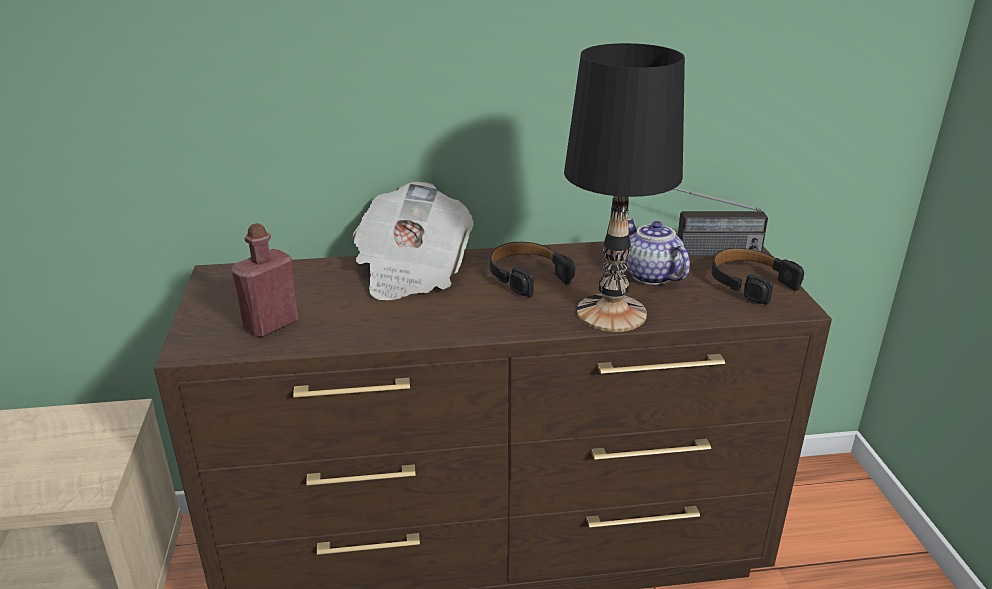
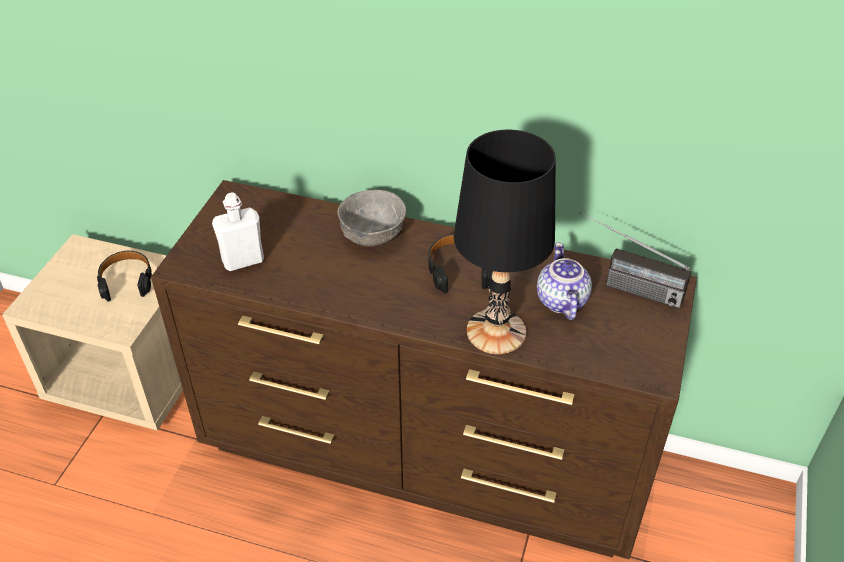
camera: 25 degrees right, 15 degrees up
(271, 325) = (243, 260): red bottle -> white bottle
(411, 271) = (372, 235): newspaper -> grey bowl
(750, 283) = (641, 337): black headphones -> black headphones (126, 280)

